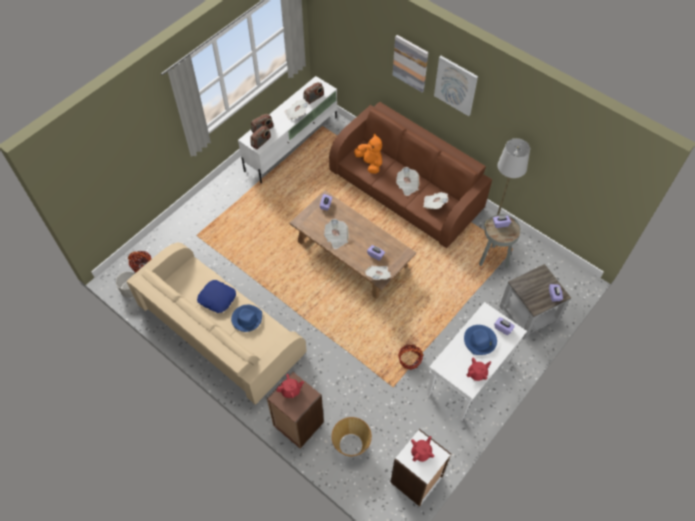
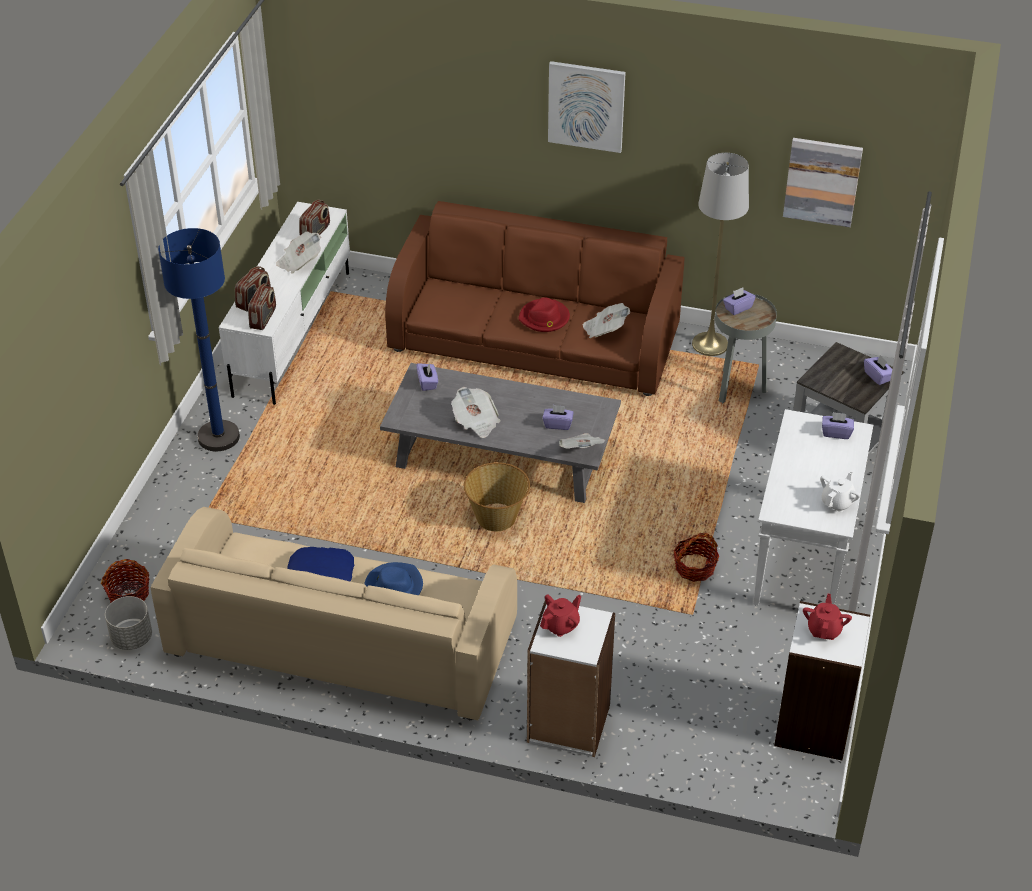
camera: 25 degrees left, 15 degrees down
(226, 192) = (218, 437): none -> blue floor lamp
(298, 424) = (568, 724): brown bookcase -> white bookcase
(351, 445) = (677, 719): basket -> basket (497, 518)
(352, 253) = (502, 454): brown coffee table -> grey coffee table
(370, 163) = (461, 306): orange plush toy -> none
(407, 186) = (544, 318): newspaper -> red hat
(410, 63) = (493, 99): picture -> picture (822, 181)
(477, 373) = (837, 502): red teapot -> white teapot
(480, 341) = (812, 460): blue hat -> none

